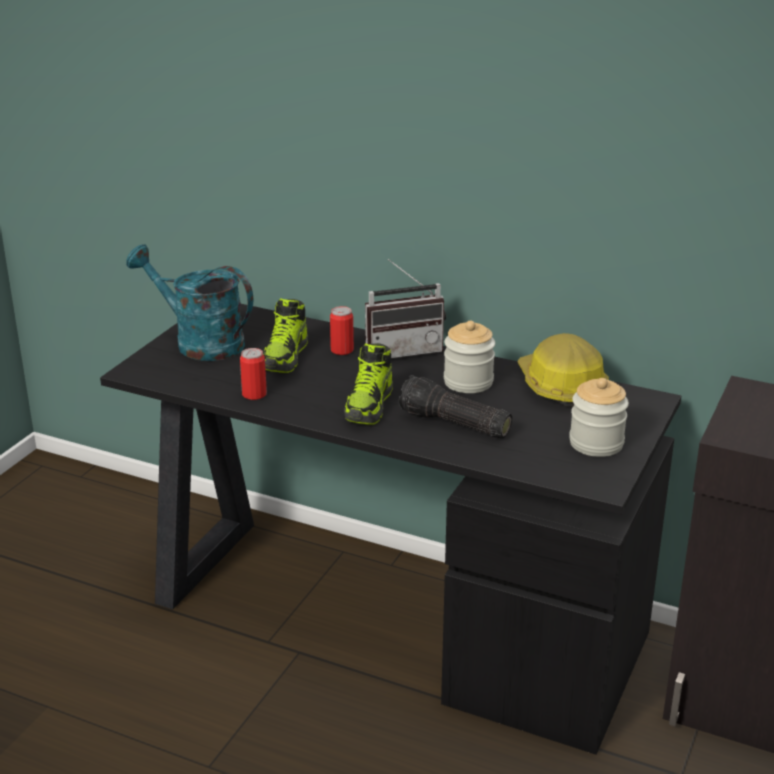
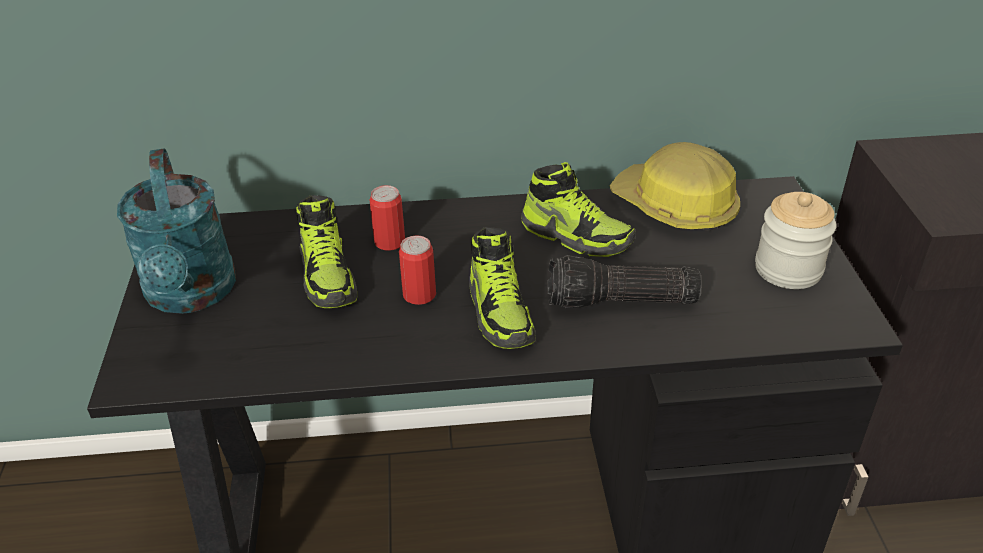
camera: 30 degrees left, 10 degrees up
(199, 342) = (191, 295): turquoise watering can -> turquoise watering can turned 105 degrees counterclockwise
(254, 394) = (340, 352): can -> can (419, 295)
(402, 350) = (460, 217): radio -> none
(468, 382) = (576, 236): jar -> shoe

